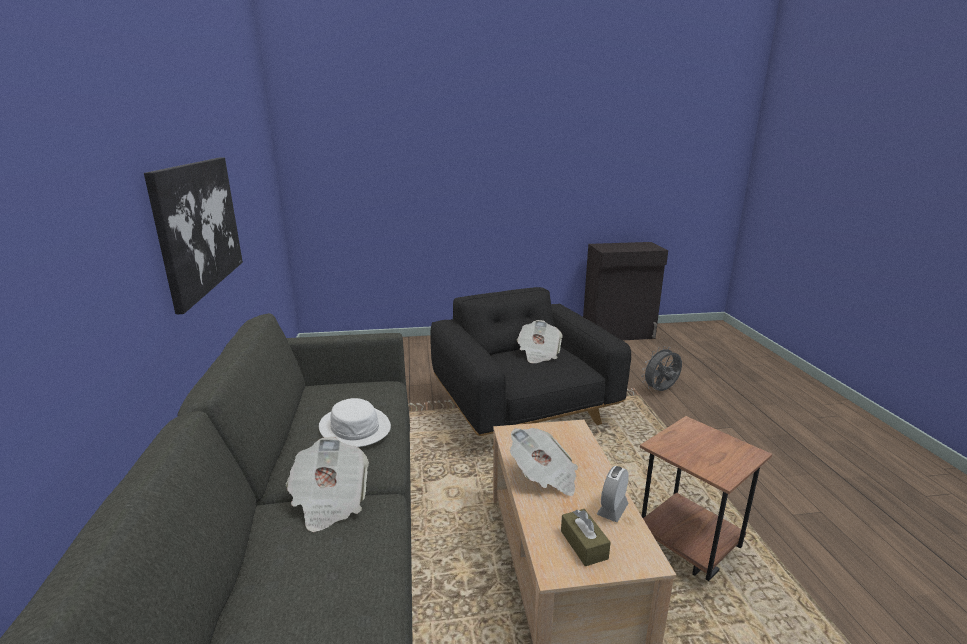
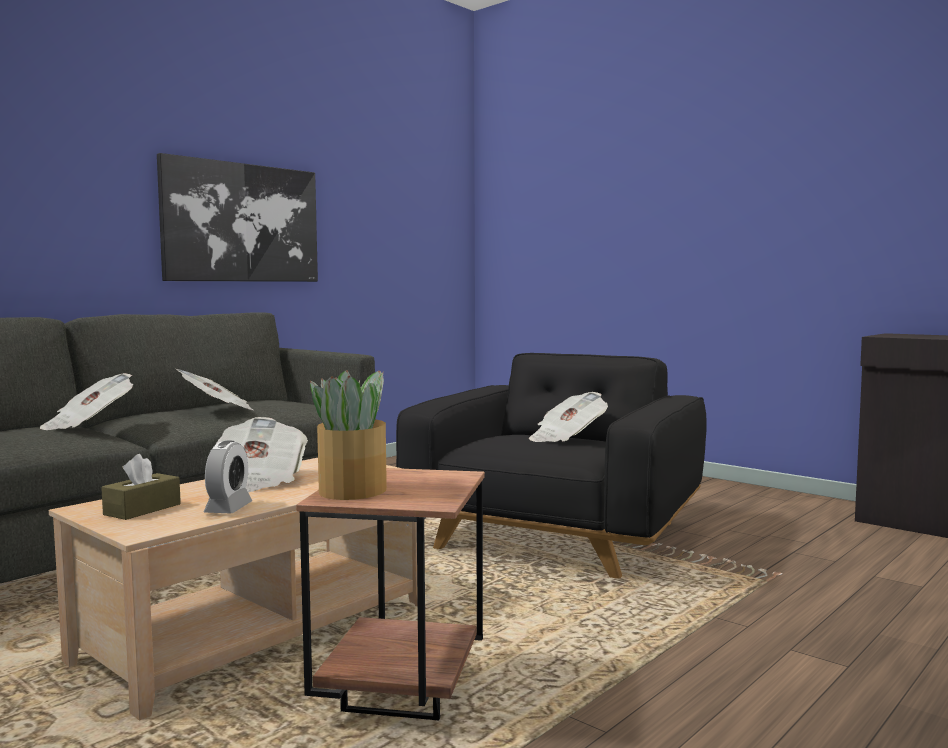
camera: 50 degrees right, 15 degrees down
(355, 427) = (218, 410): white hat -> newspaper
(612, 509) = (228, 508): alarm clock -> alarm clock turned 105 degrees clockwise
(660, 391) = (825, 591): grey fan -> none
(707, 463) = (354, 490): none -> potted plant

